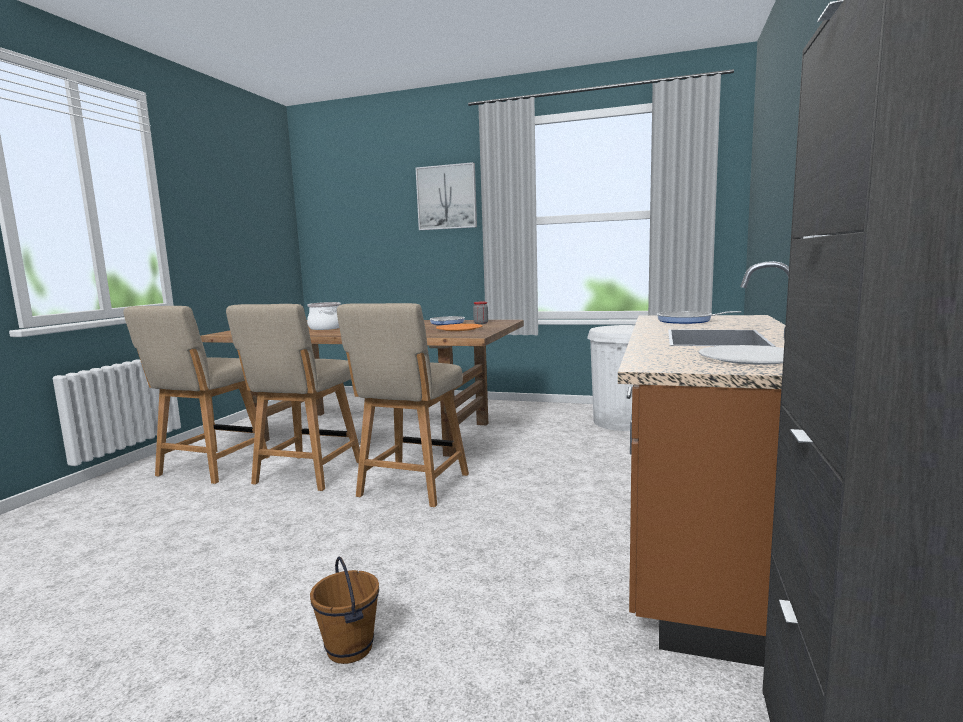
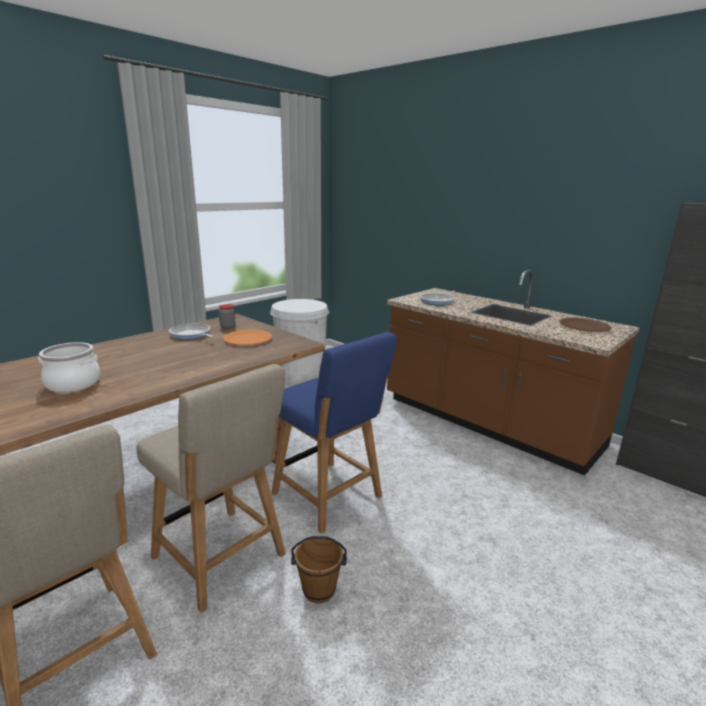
camera: 65 degrees left, 10 degrees up
(350, 648) = (570, 582): brown bucket -> brown bucket (319, 590)
(411, 487) = (330, 497): beige chair -> blue chair
(447, 197) = (72, 173): picture -> none
(751, 358) = (584, 326): white plate -> brown plate

